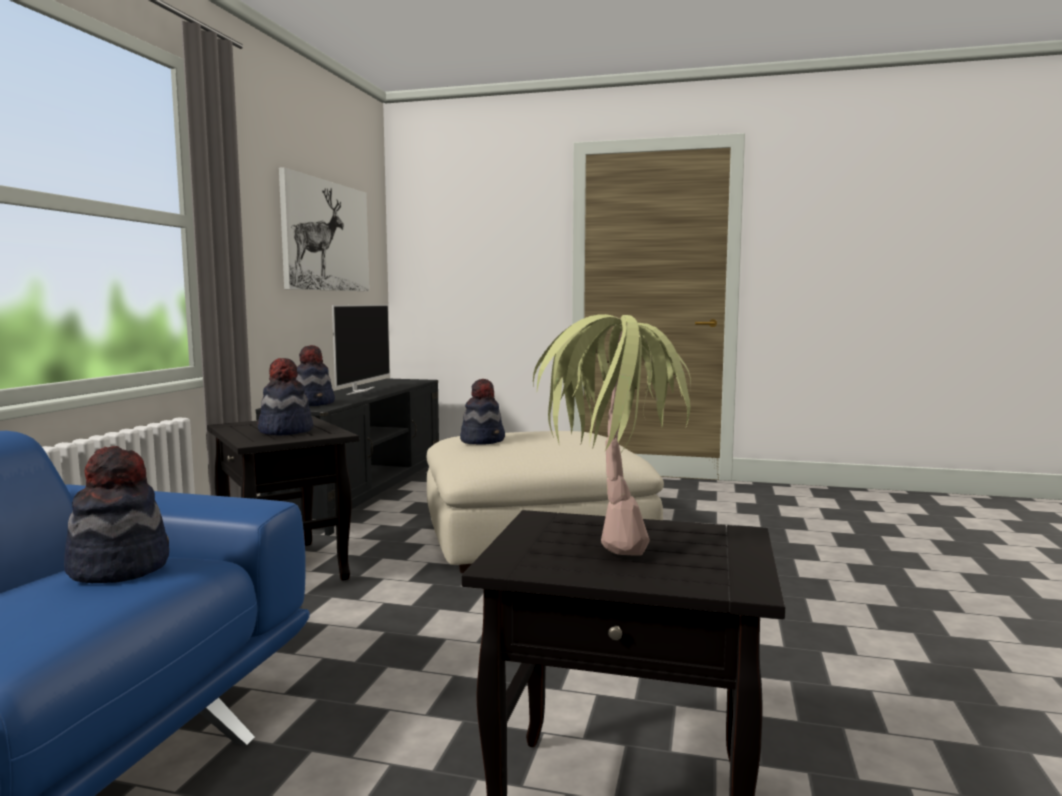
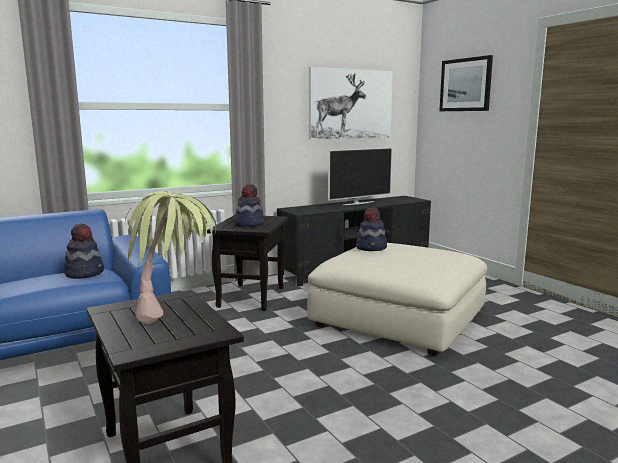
camera: 45 degrees right, 5 degrees up
(313, 404) = (308, 209): hat -> none
(471, 219) = (465, 85): none -> picture

